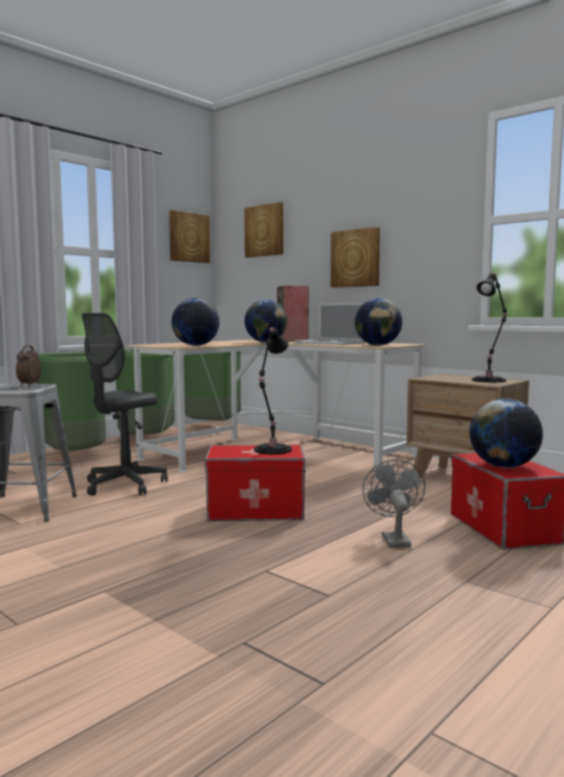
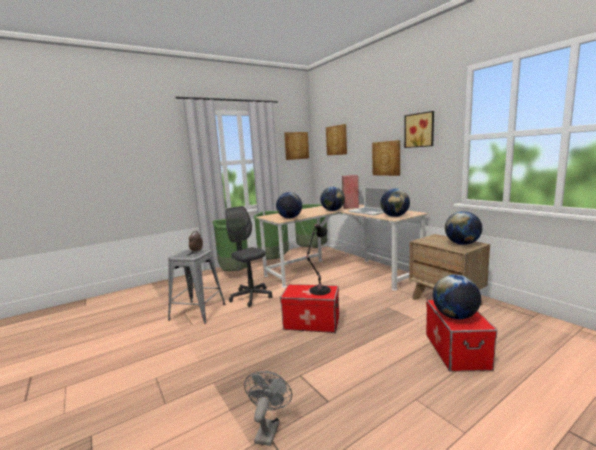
camera: 15 degrees right, 5 degrees up
(124, 485) = (251, 297): grey office chair -> grey office chair turned 90 degrees clockwise
(393, 539) = (382, 355): grey fan -> grey fan (268, 428)
(413, 211) = (420, 130): none -> picture
(490, 380) = (462, 244): black table lamp -> globe

